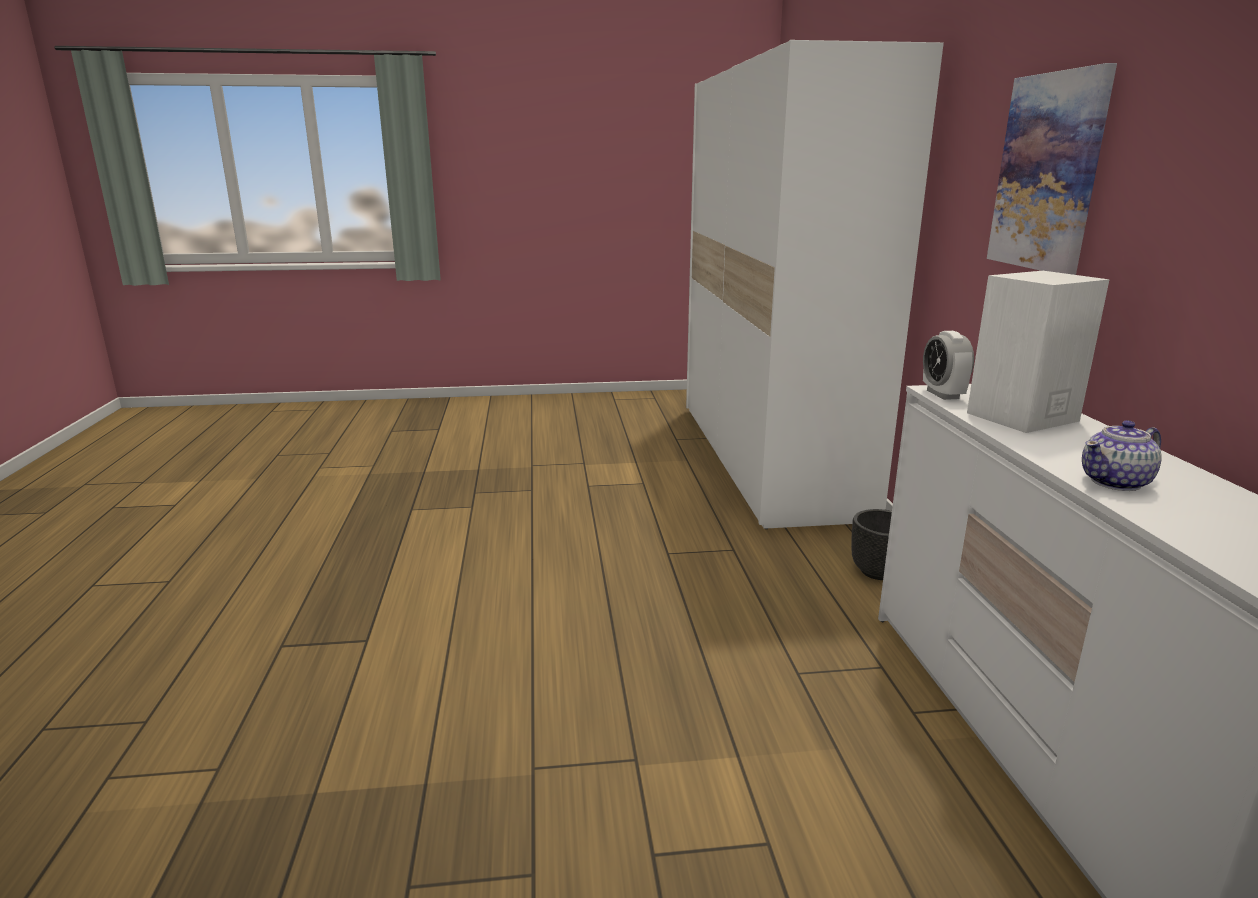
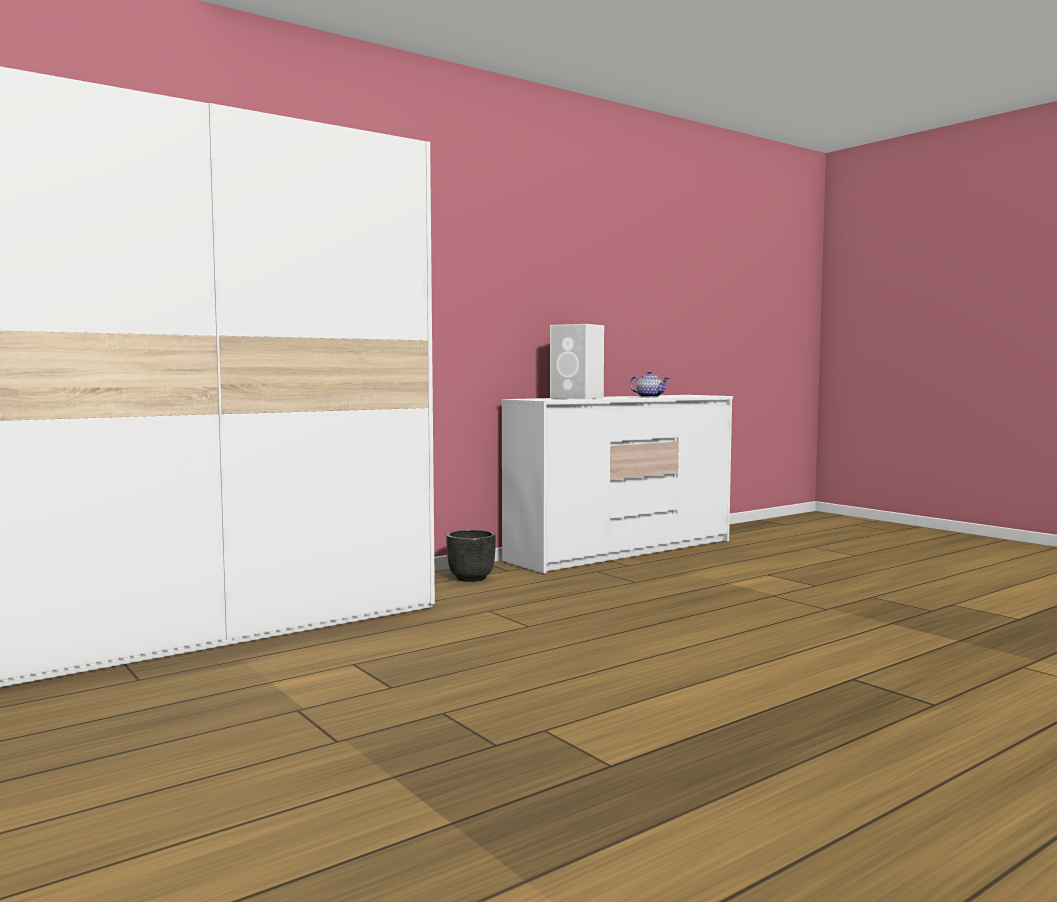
camera: 120 degrees left, 15 degrees down
(943, 394) = (554, 399): alarm clock -> none
(1049, 172) = (486, 275): picture -> none

